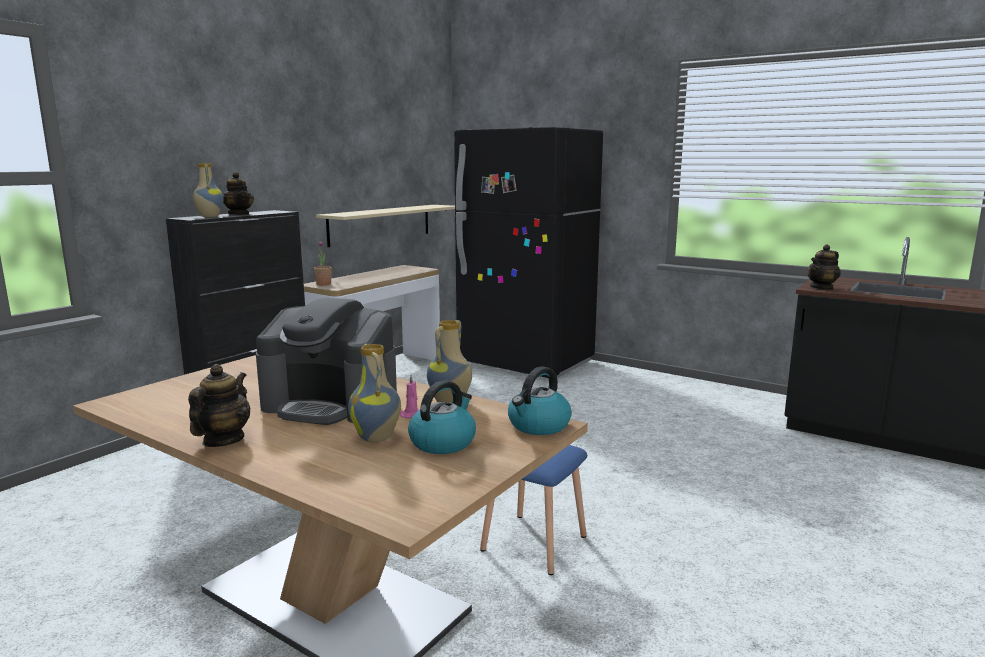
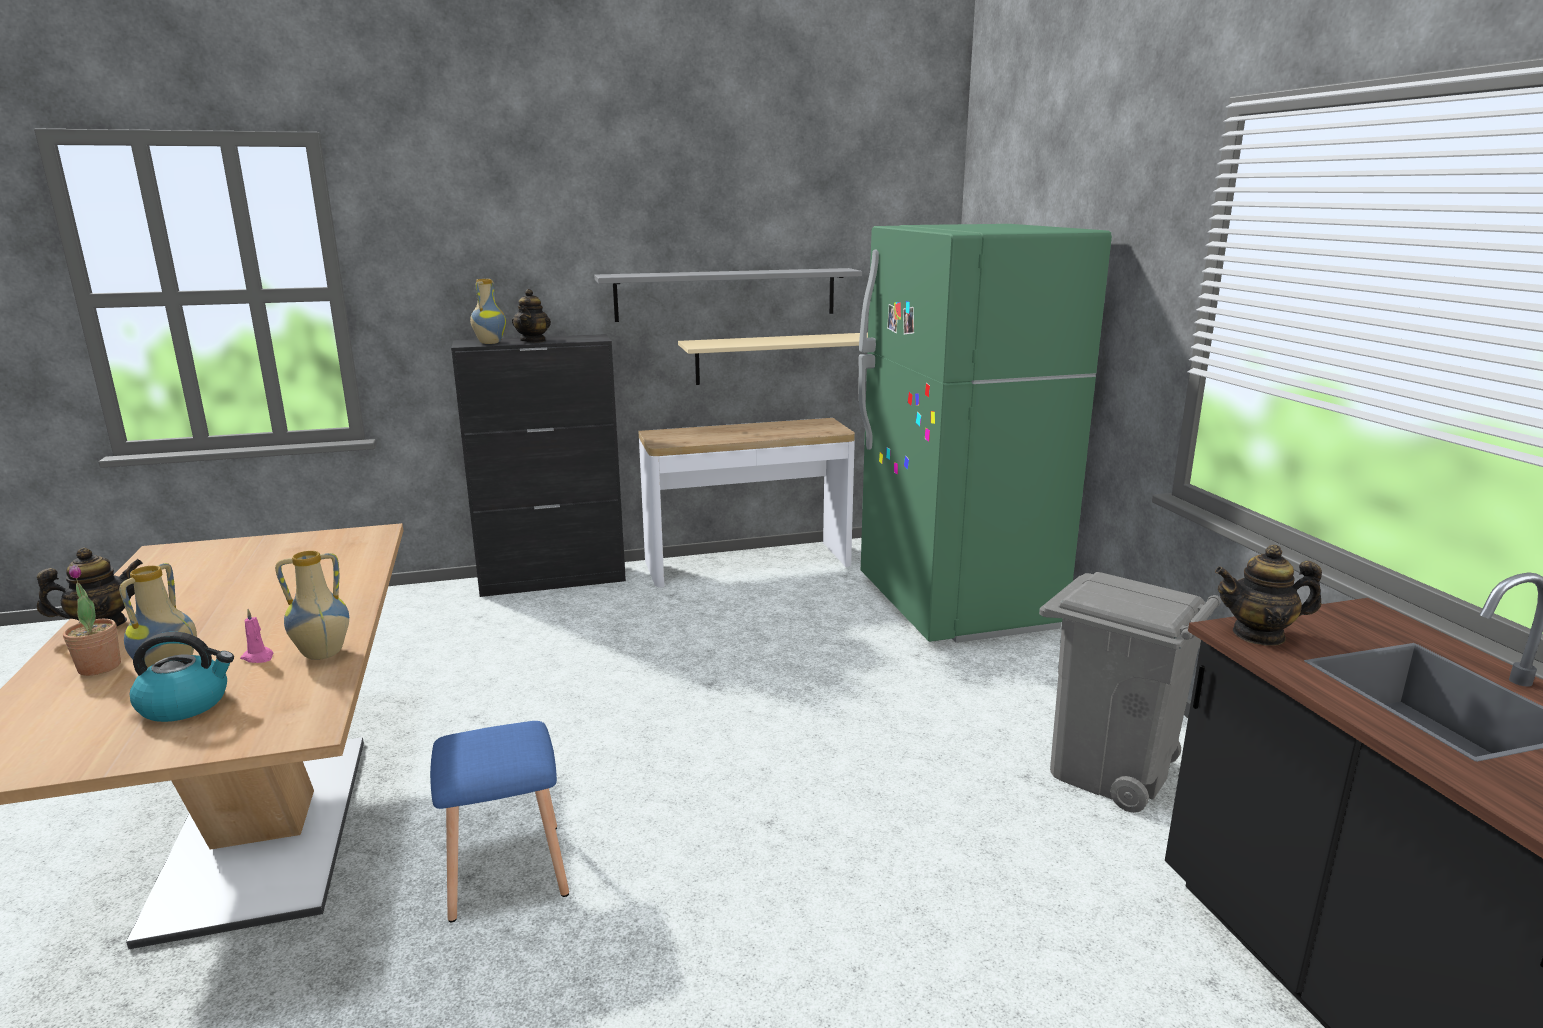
camera: 40 degrees right, 5 degrees up
(323, 284) = (663, 435): potted plant -> potted plant (99, 667)
(332, 404) = (251, 614): coffee machine -> none
(342, 180) = (726, 294): none -> grey shelf
(526, 363) = (957, 604): black fridge -> green fridge
(538, 426) = (293, 724): kettle -> none
(700, 403) = (1108, 771): none -> grey trash can

